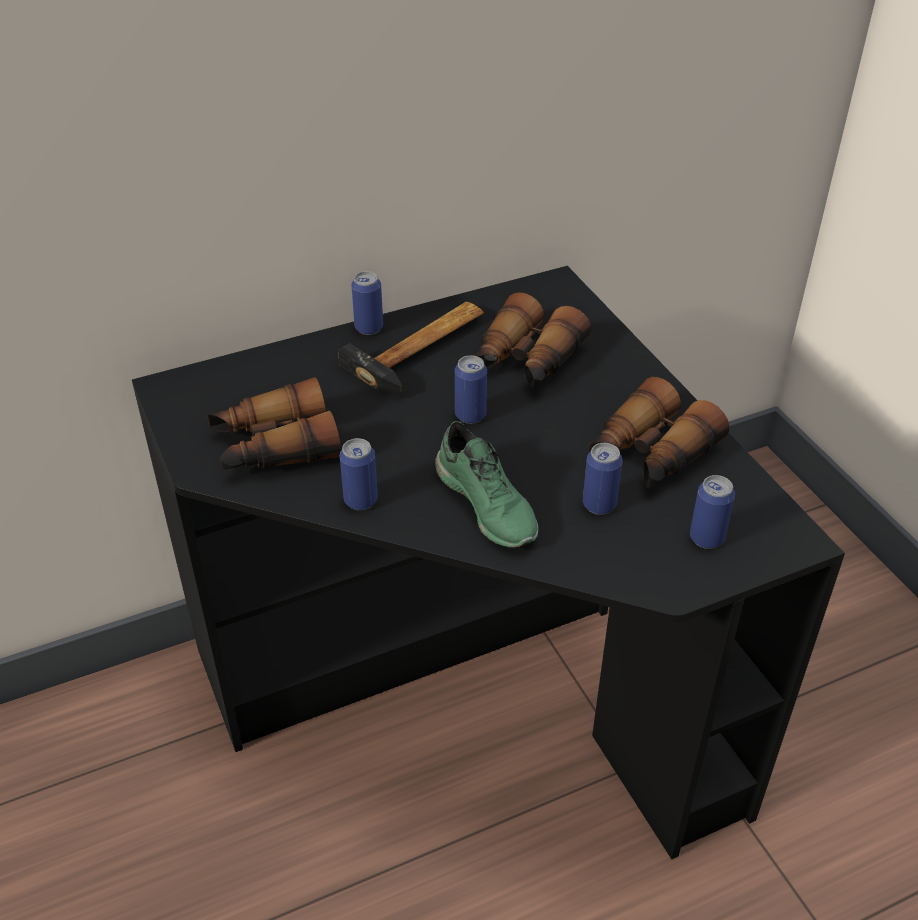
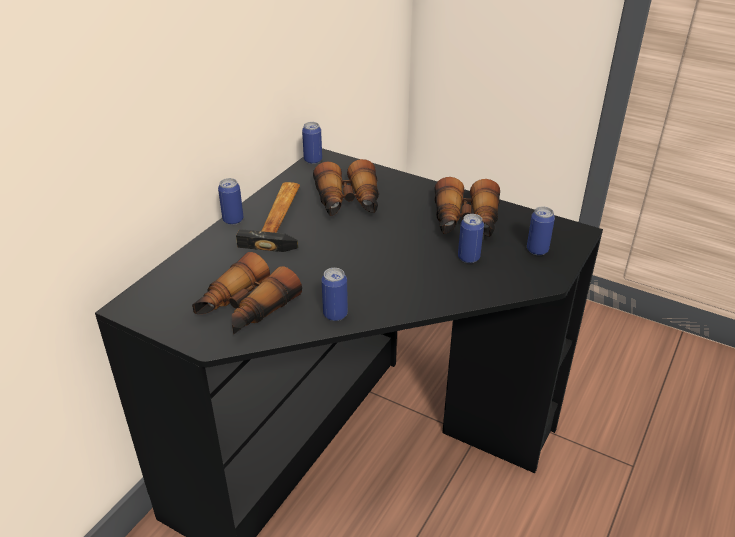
camera: 35 degrees left, 5 degrees down
(470, 415) = (348, 242): can -> can (313, 160)
(488, 504) = (411, 283): green shoe -> none

